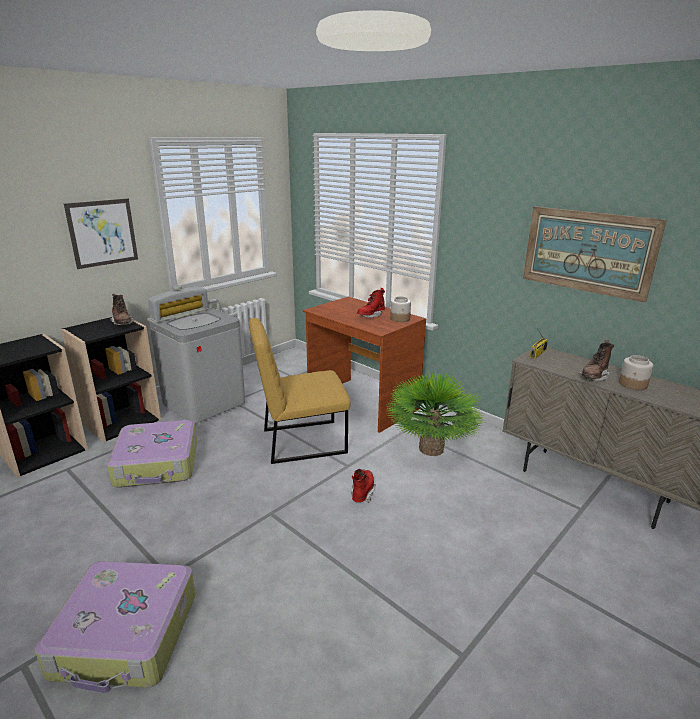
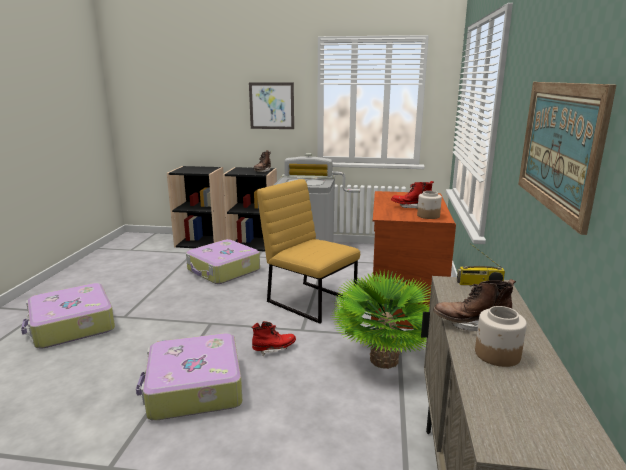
camera: 55 degrees right, 5 degrees down
(381, 562) = (193, 388): none -> suitcase

